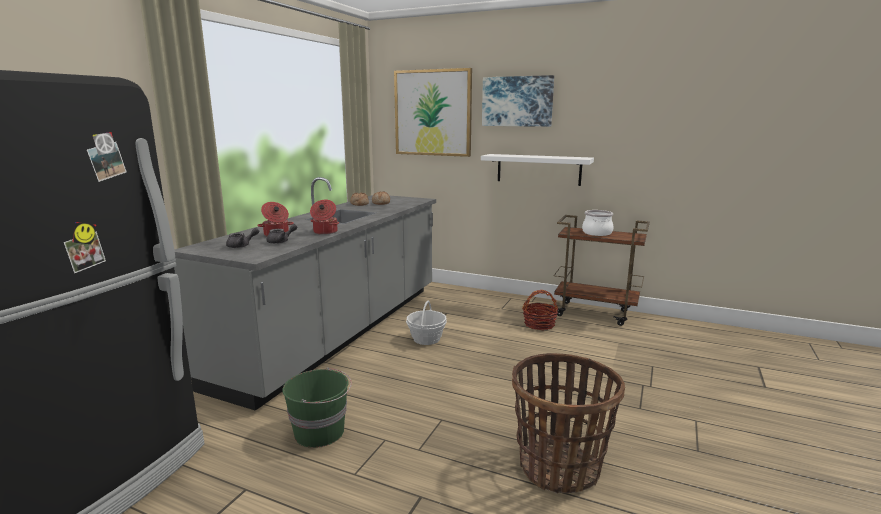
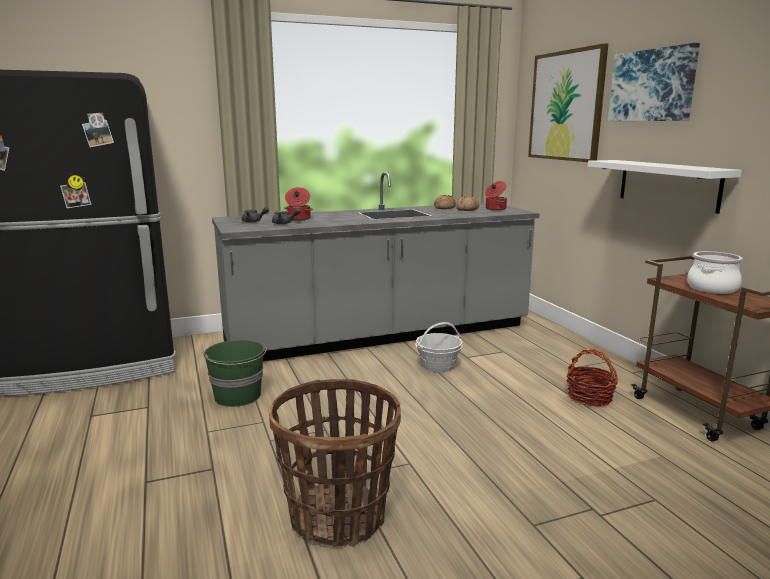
camera: 45 degrees right, 0 degrees up
(325, 232) = (335, 222): cooking pot -> cooking pot (495, 209)

